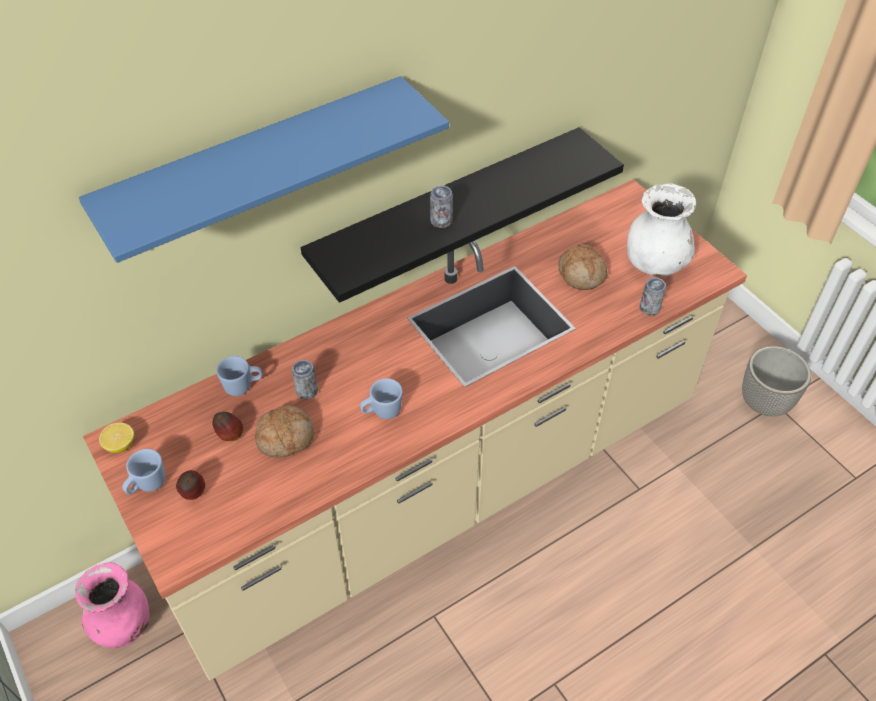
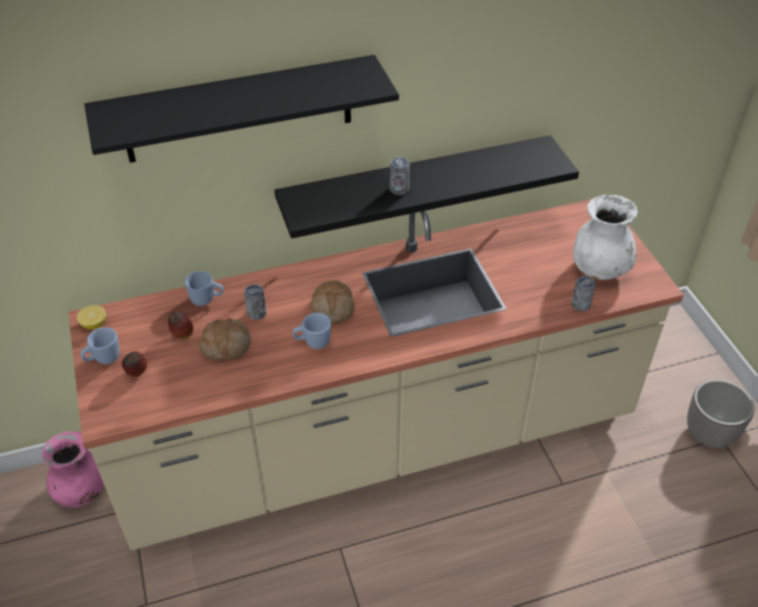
camera: 15 degrees right, 5 degrees down
(256, 167) = (238, 110): blue shelf -> black shelf
(582, 273) = (529, 265): bread -> bread (333, 308)

